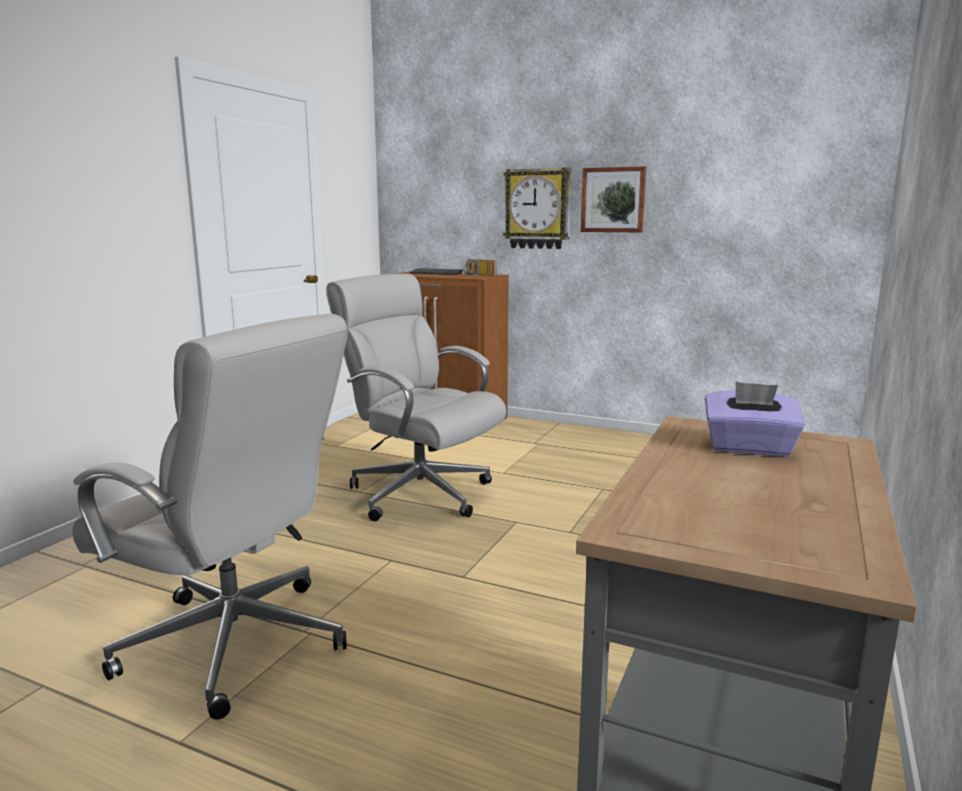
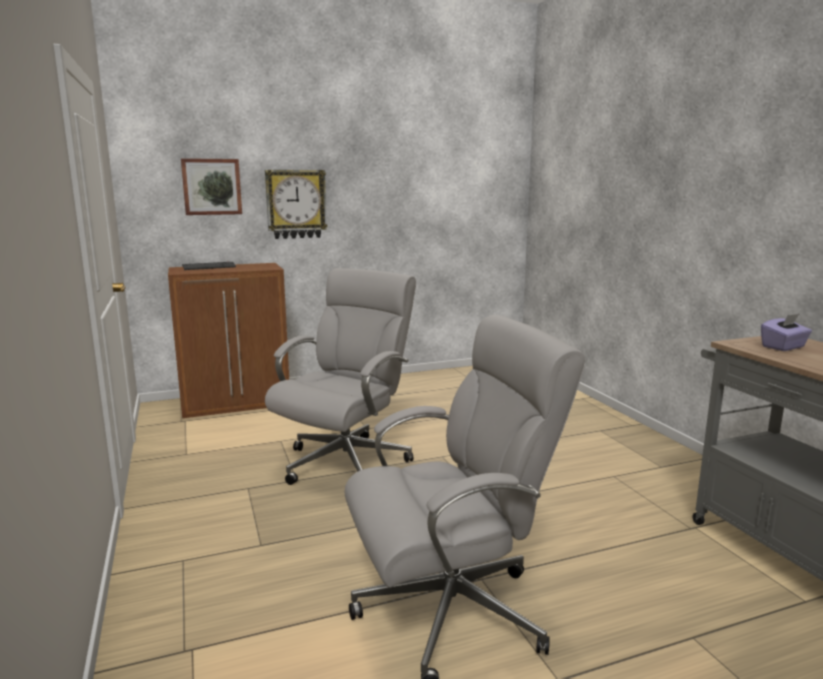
camera: 45 degrees left, 0 degrees up
(421, 494) = (345, 463): grey office chair -> grey office chair turned 135 degrees clockwise
(478, 275) = (255, 265): radio -> none
(613, 200) = (359, 196): picture -> picture (212, 187)

